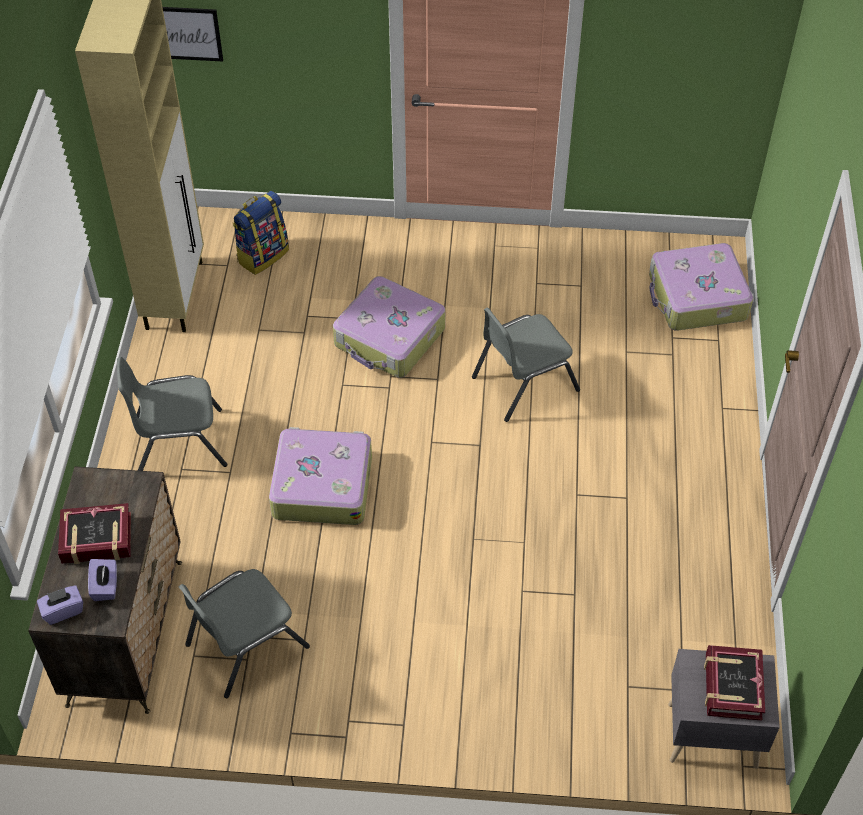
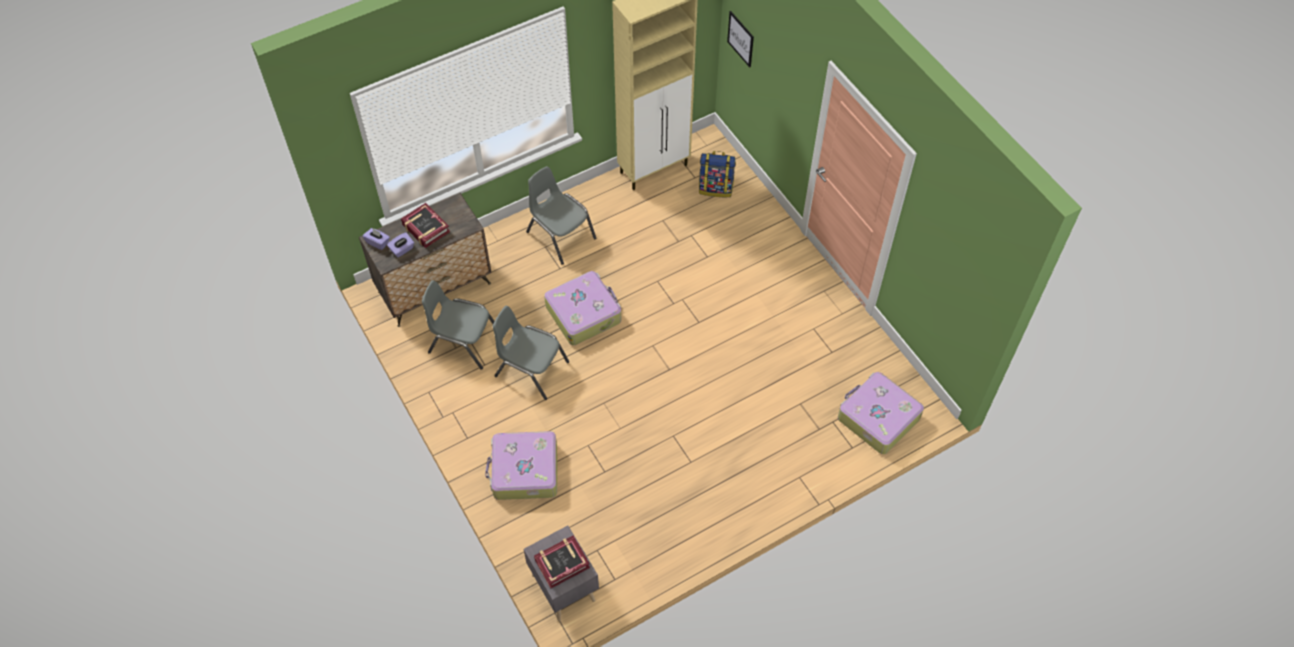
camera: 55 degrees right, 5 degrees up
(389, 338) = (708, 282): suitcase -> suitcase (524, 471)
(524, 383) = (731, 365): grey chair -> grey chair (531, 369)

